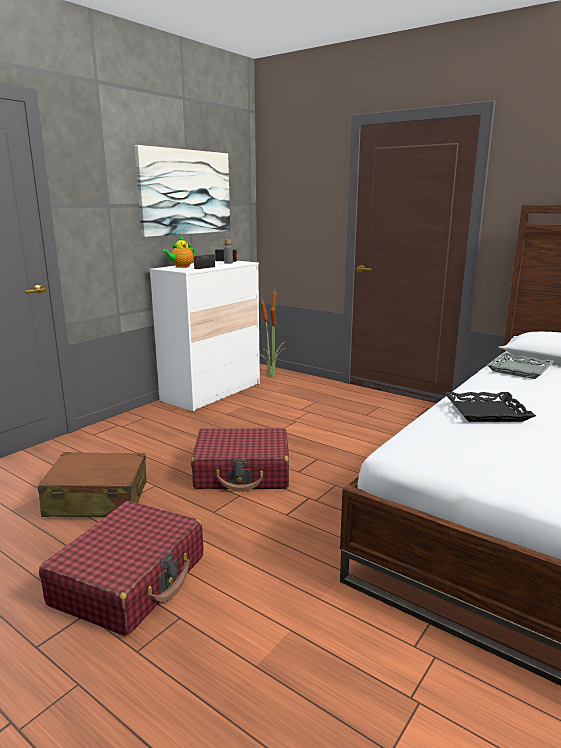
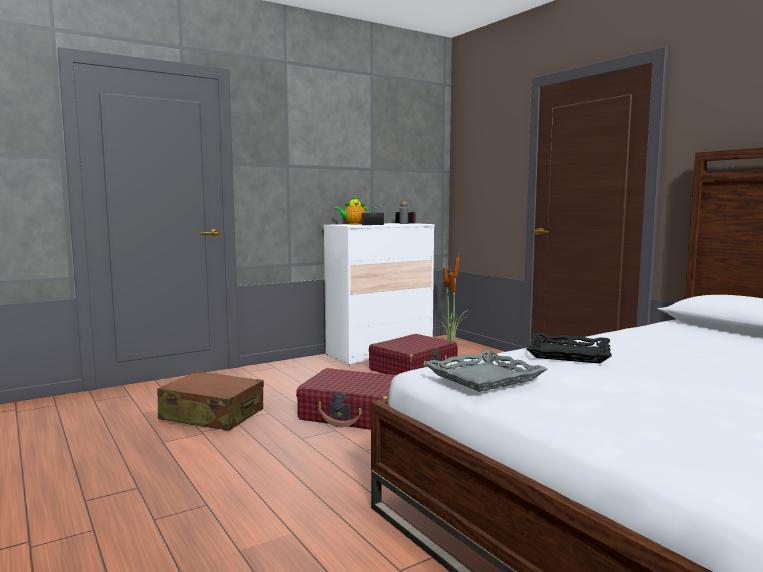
camera: 20 degrees right, 10 degrees down
(130, 580) = (190, 472): red suitcase -> red suitcase (414, 369)
(185, 192) = (368, 157): picture -> none
(519, 370) = (667, 331): grey tray -> grey tray (483, 377)

